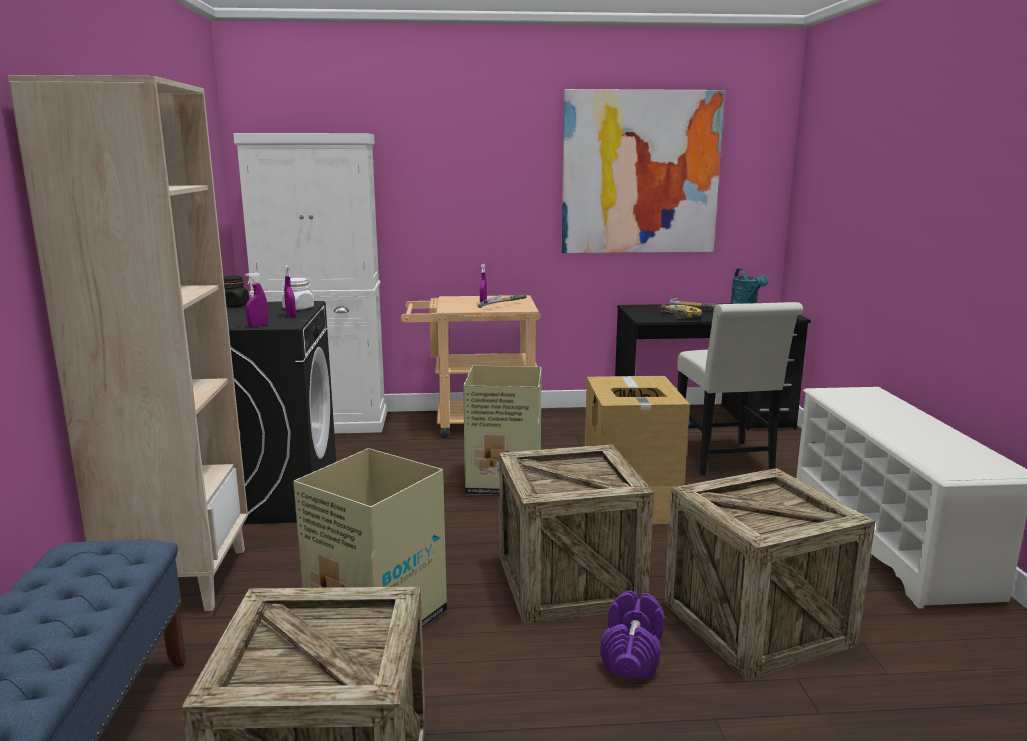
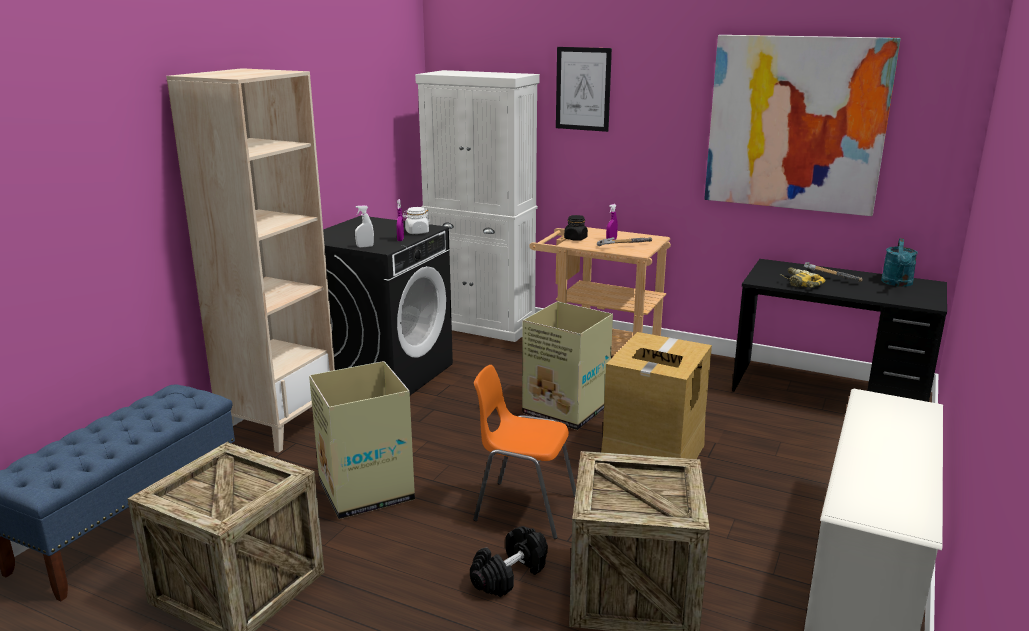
camera: 30 degrees right, 5 degrees up
(234, 305) = (379, 223): black jar -> black jar (575, 239)
(258, 325) = (365, 246): purple spray bottle -> white spray bottle
(424, 149) = (583, 89): none -> picture
(569, 582) = (523, 508): crate -> orange chair
(632, 652) = (509, 574): purple dumbbell -> black dumbbell
(725, 461) = (795, 443): white chair -> none

